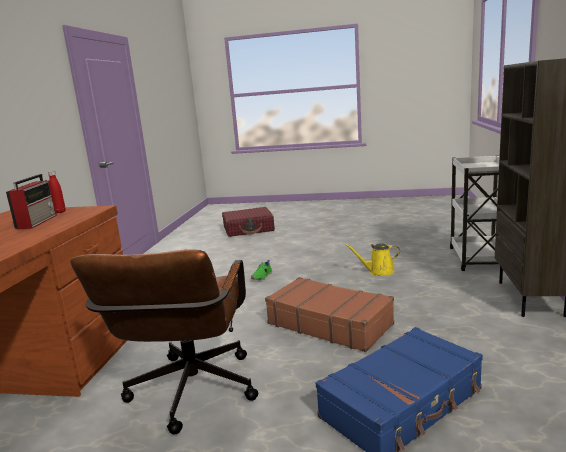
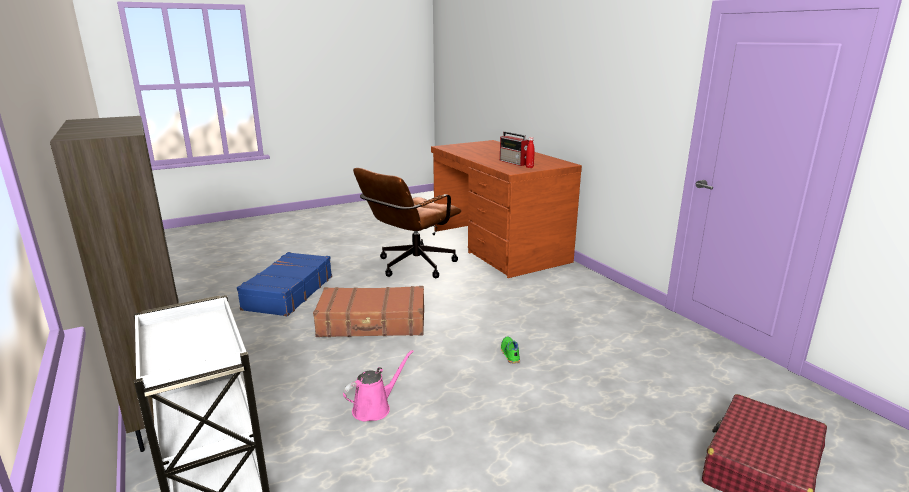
camera: 140 degrees right, 5 degrees up
(190, 396) = (411, 266): brown office chair -> brown office chair turned 105 degrees counterclockwise
(378, 271) = (375, 408): yellow watering can -> pink watering can

